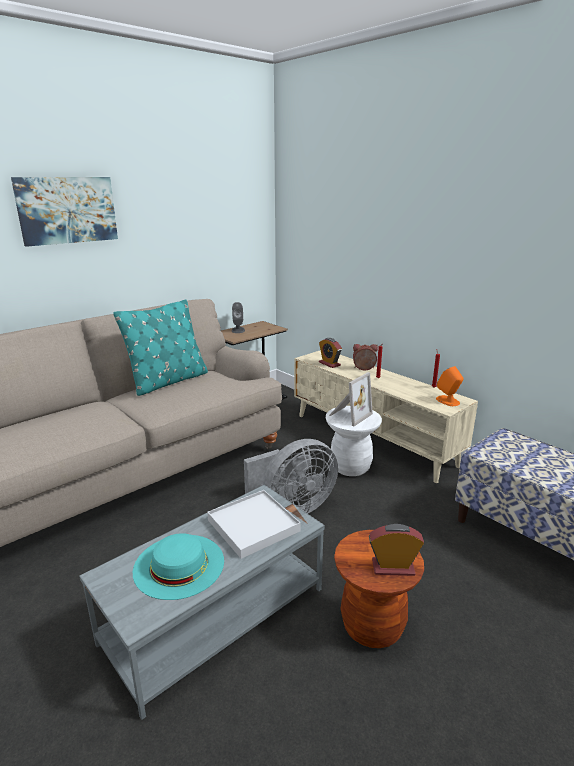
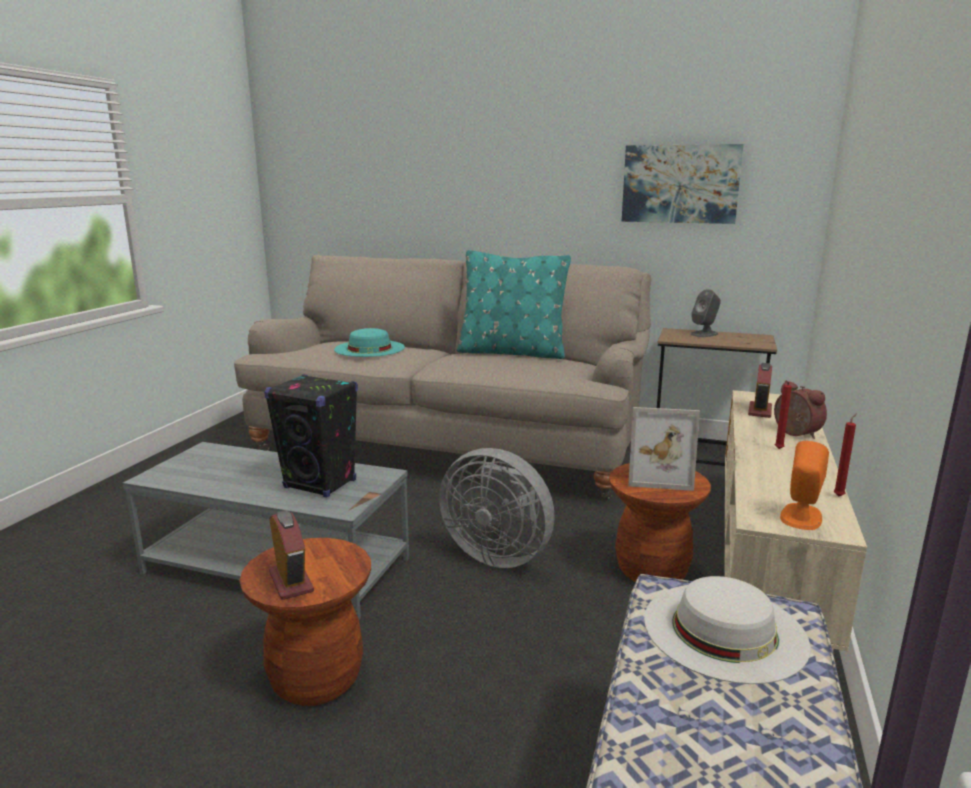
camera: 60 degrees right, 5 degrees down
(67, 210) = (497, 139): picture -> picture (680, 184)
(179, 565) = (234, 470): turquoise hat -> turquoise hat (369, 348)
(253, 525) = (320, 484): white tray -> black speaker
(350, 467) = (651, 571): white stool -> brown stool
(515, 451) = (724, 630): none -> white hat

